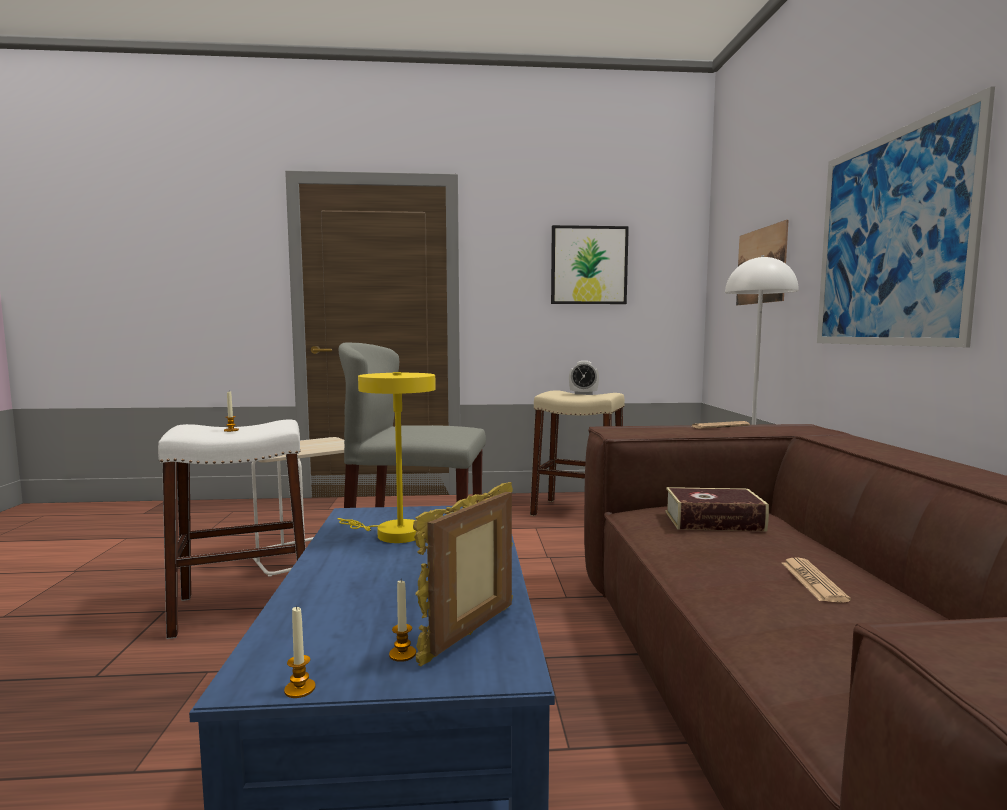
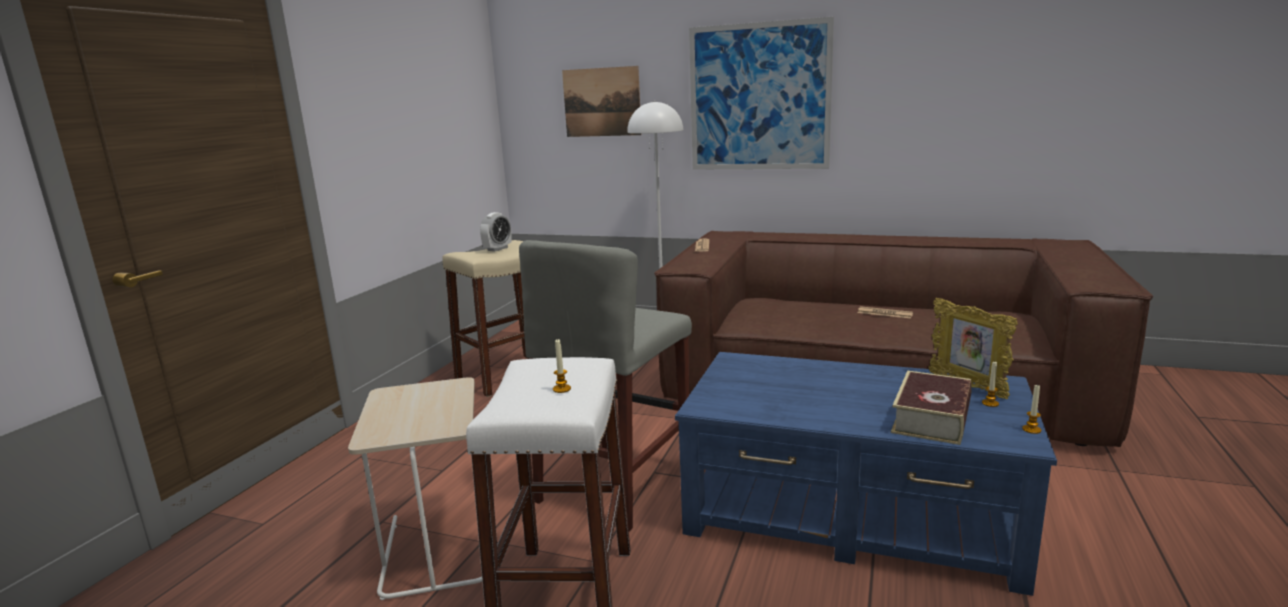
camera: 65 degrees left, 10 degrees up
(392, 534) = (776, 394): yellow table lamp -> none
(589, 265) = (421, 97): picture -> none
(713, 521) = (778, 310): book -> book (931, 418)

